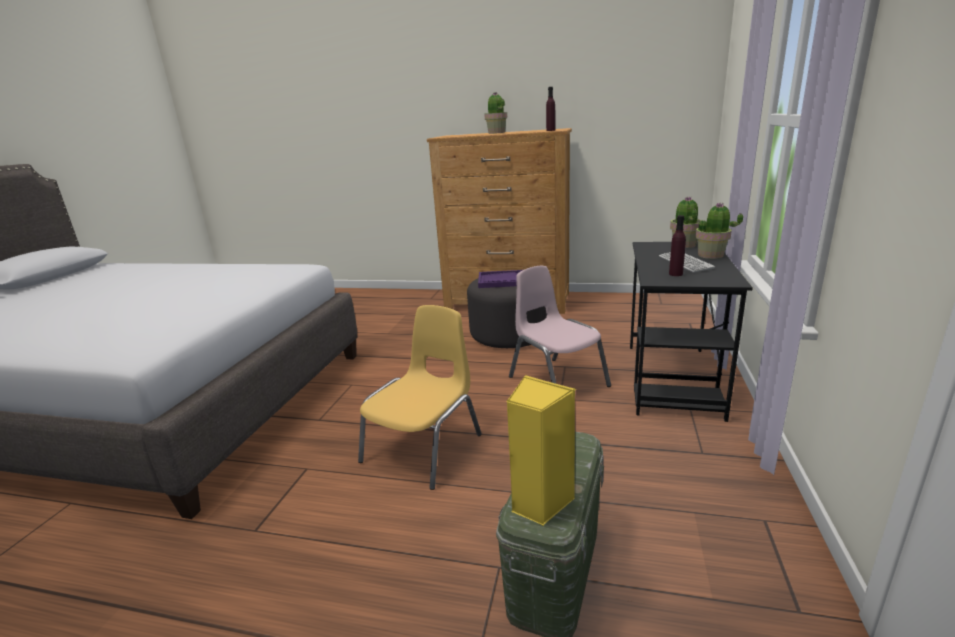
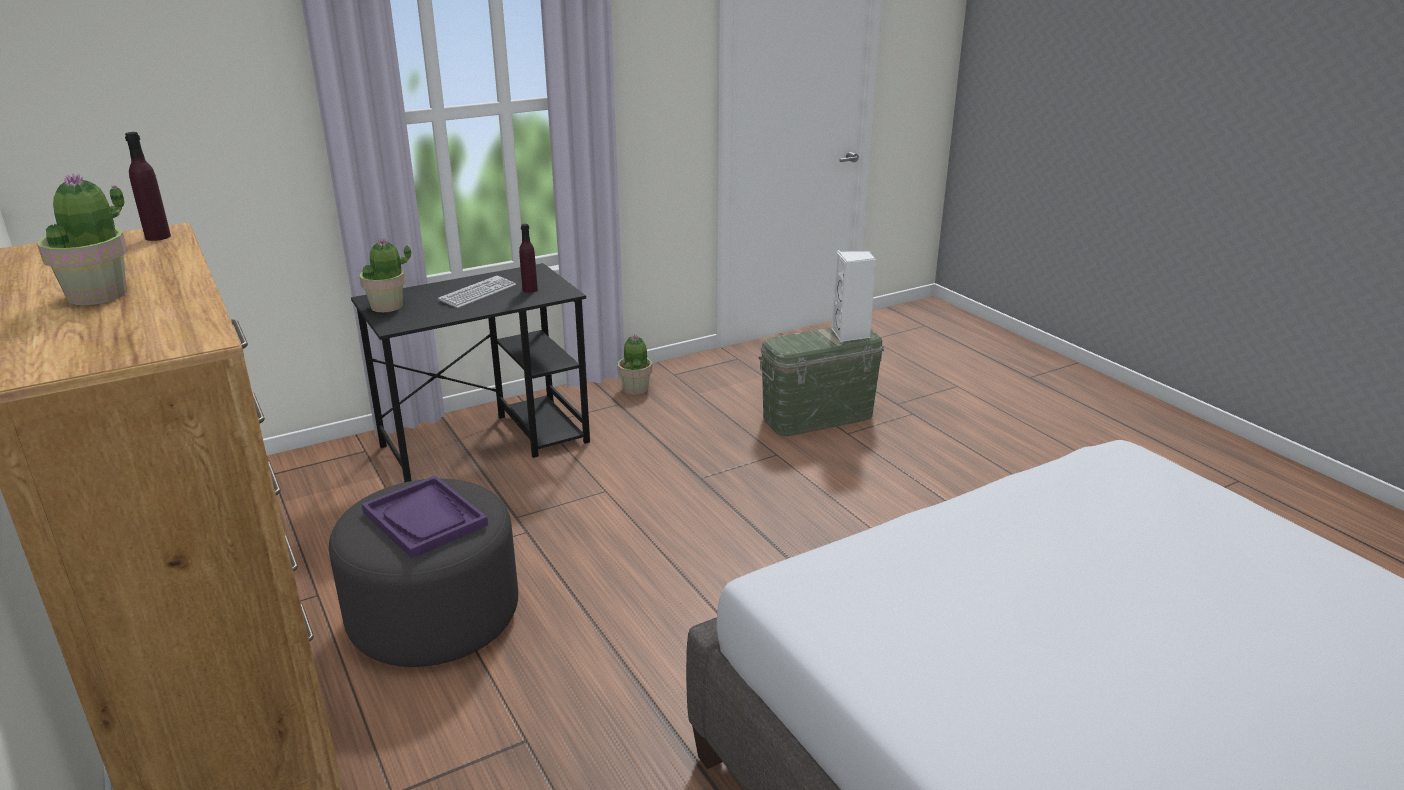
camera: 135 degrees left, 5 degrees up
(424, 447) = (797, 525): yellow chair -> none
(539, 503) = (850, 334): yellow speaker -> white speaker
(557, 381) = (566, 506): pink chair -> none
(711, 255) = (435, 288): potted plant -> potted plant (635, 388)

